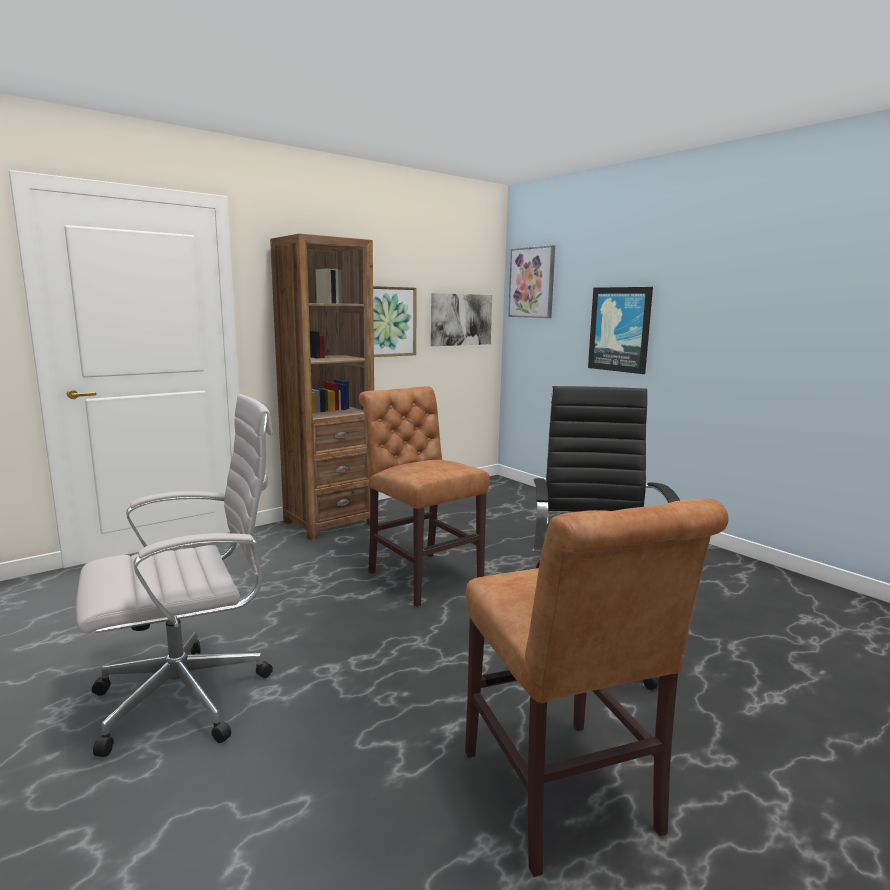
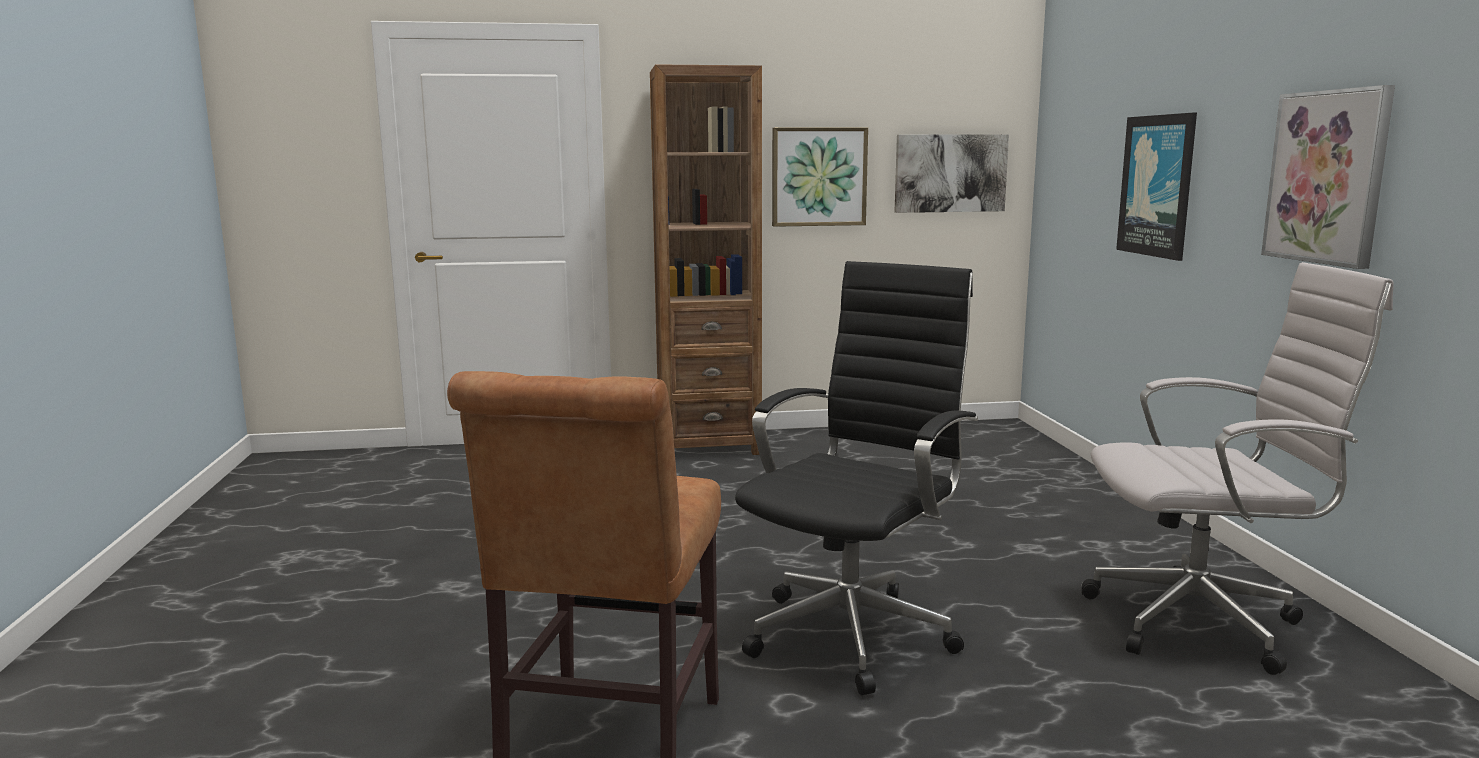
camera: 30 degrees right, 0 degrees up
(191, 697) = (390, 573): white office chair -> white office chair (1203, 623)
(421, 576) = (742, 518): brown chair -> none
(532, 282) = (1065, 113): picture -> picture (1327, 177)

